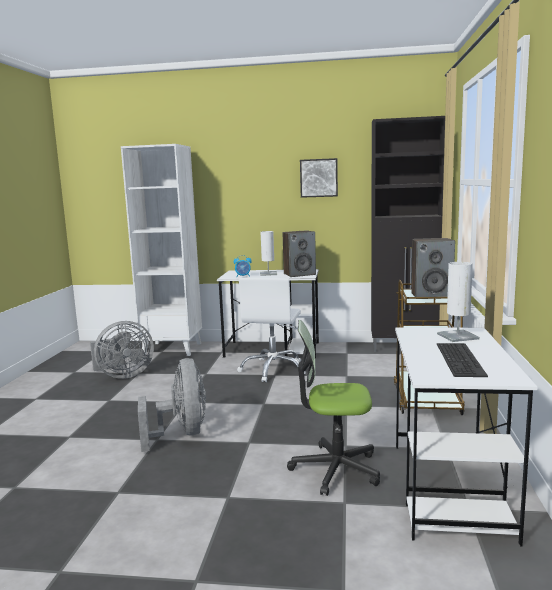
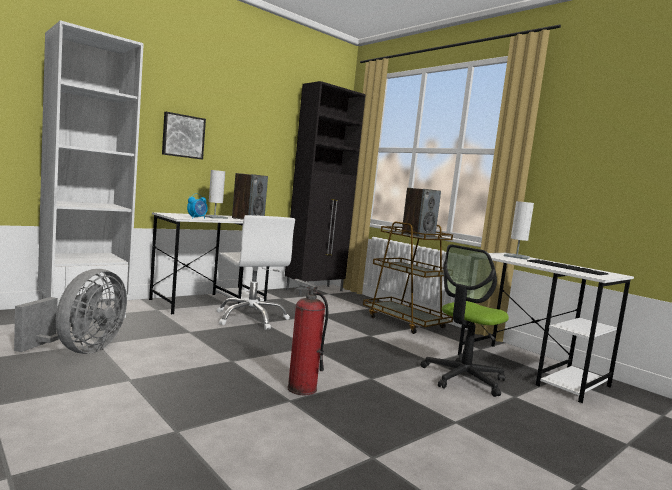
camera: 50 degrees left, 5 degrees down
(182, 434) = (301, 389): grey fan -> fire extinguisher
(319, 178) = (253, 124): picture -> picture (183, 136)

